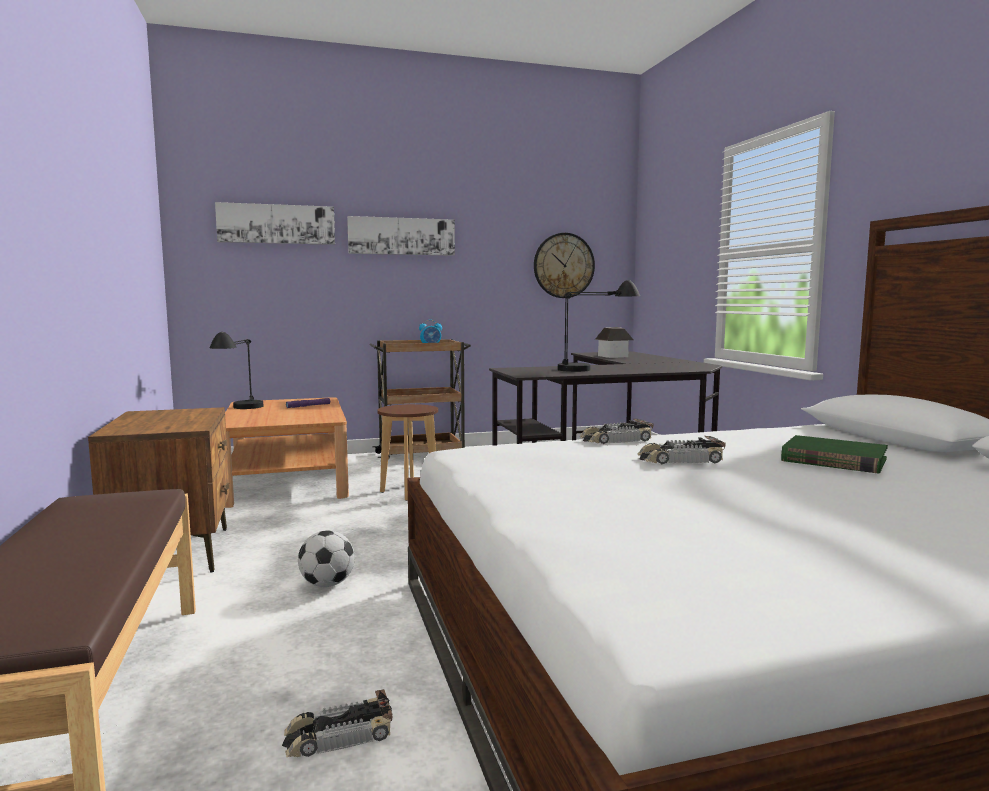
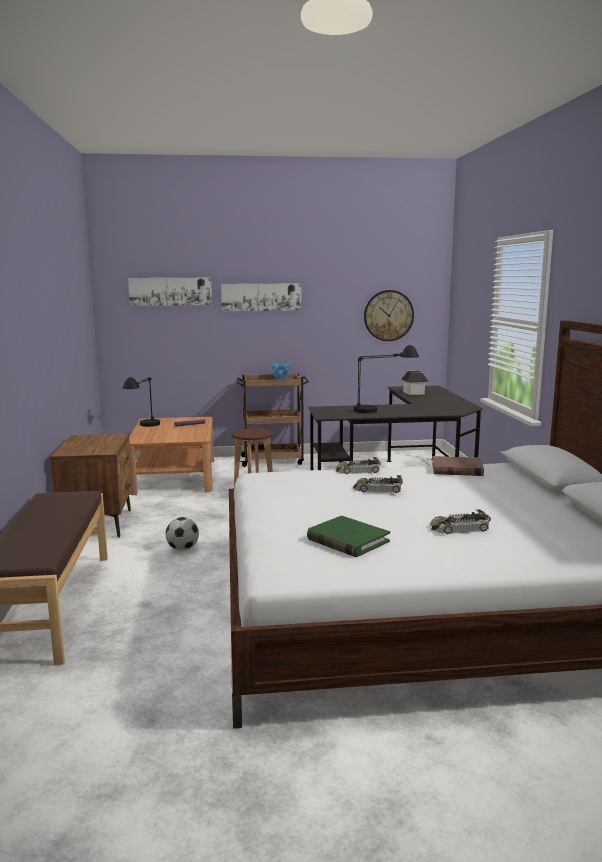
camera: 10 degrees right, 5 degrees up
(338, 735) = (168, 623): toy car -> toy car (458, 528)
(757, 433) = (457, 469): none -> brown book
(833, 460) = (476, 493): green book -> green book (347, 540)

